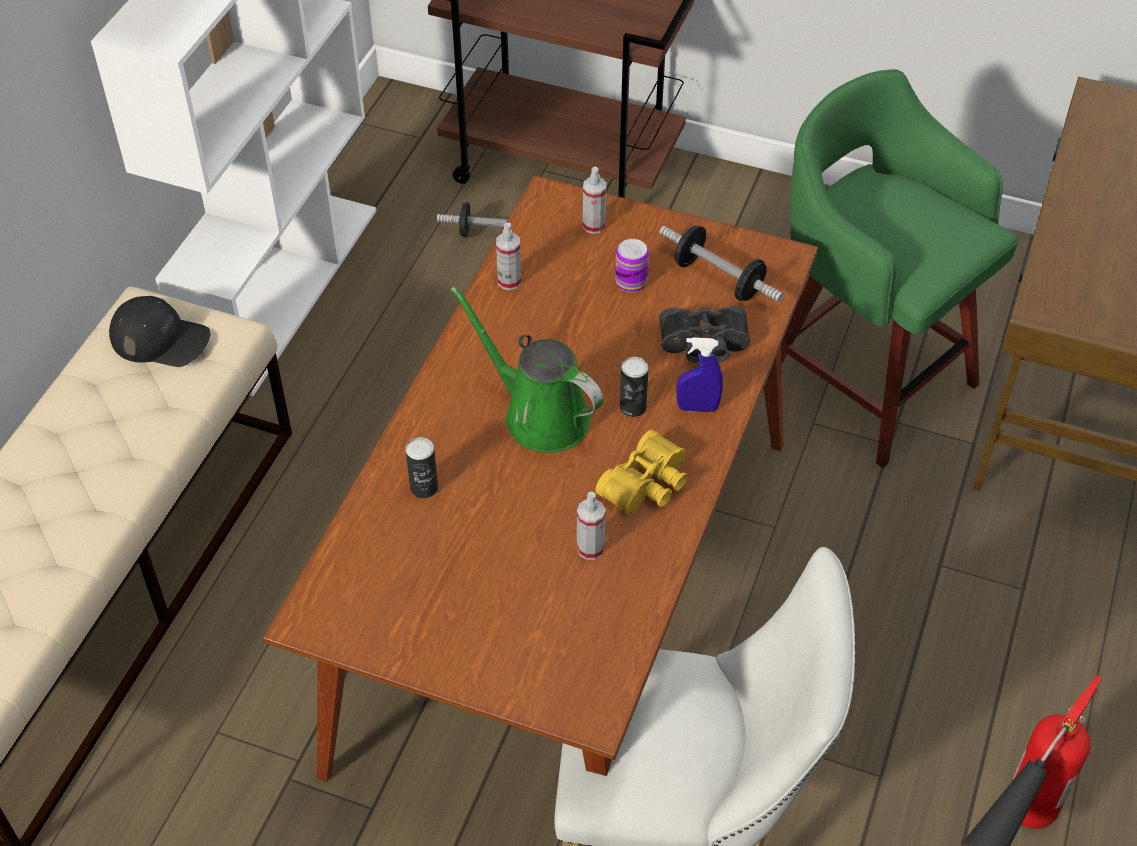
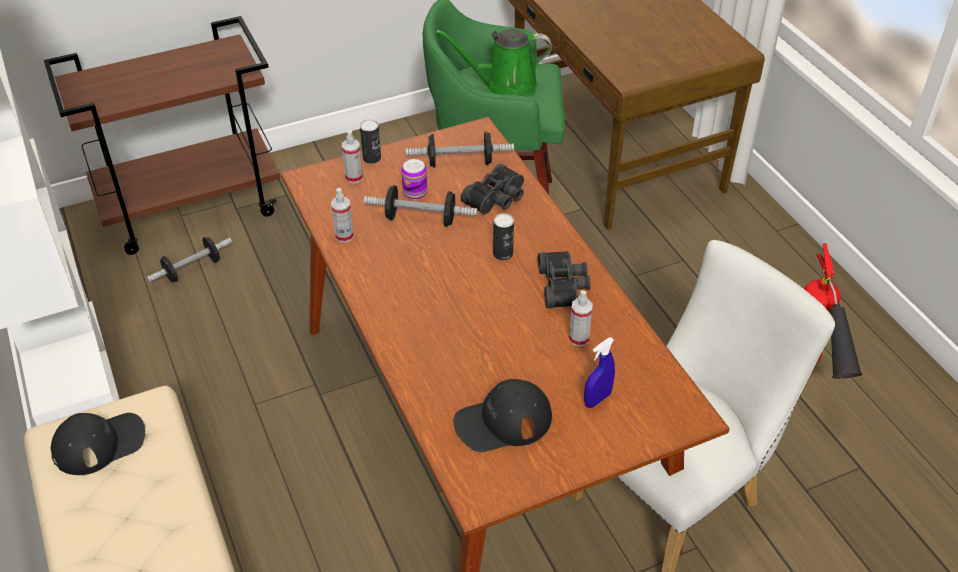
camera: 45 degrees left, 5 degrees down
(417, 569) = (503, 422): none -> black cap
(424, 488) = (446, 377): can -> can (372, 158)
(539, 415) = (458, 292): green watering can -> green watering can (505, 85)
(601, 313) = (421, 219): none -> dumbbell
(648, 485) = (564, 286): yellow binoculars -> black binoculars
(697, 408) = (536, 231): blue spray bottle -> blue spray bottle (597, 399)

